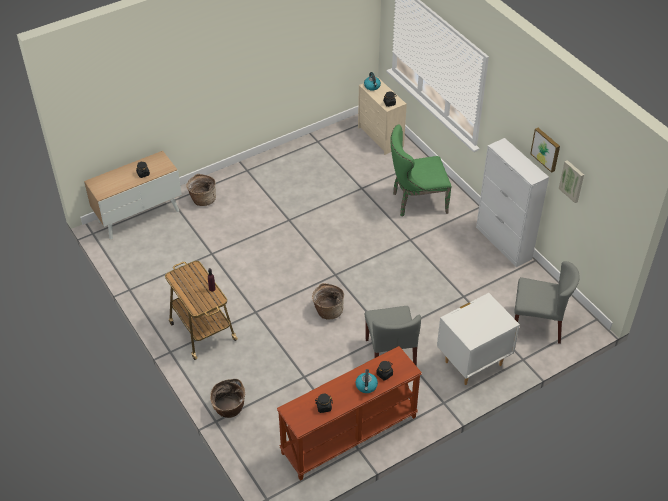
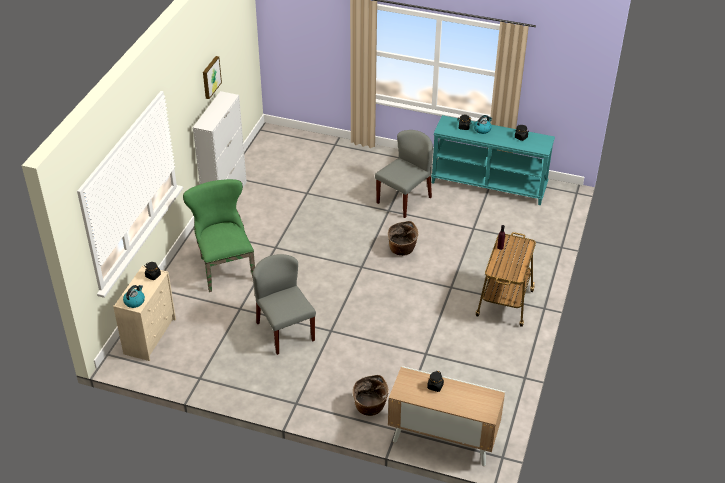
camera: 130 degrees left, 5 degrees down
(229, 409) = (544, 246): basket -> none
(349, 436) = (489, 184): brown console table -> turquoise console table
(416, 202) = (224, 266): green chair -> green chair turned 150 degrees counterclockwise
(472, 363) = (364, 163): white nightstand -> none
(538, 324) = (294, 151): grey chair -> grey chair (285, 331)
(572, 181) = (227, 65): picture -> none

